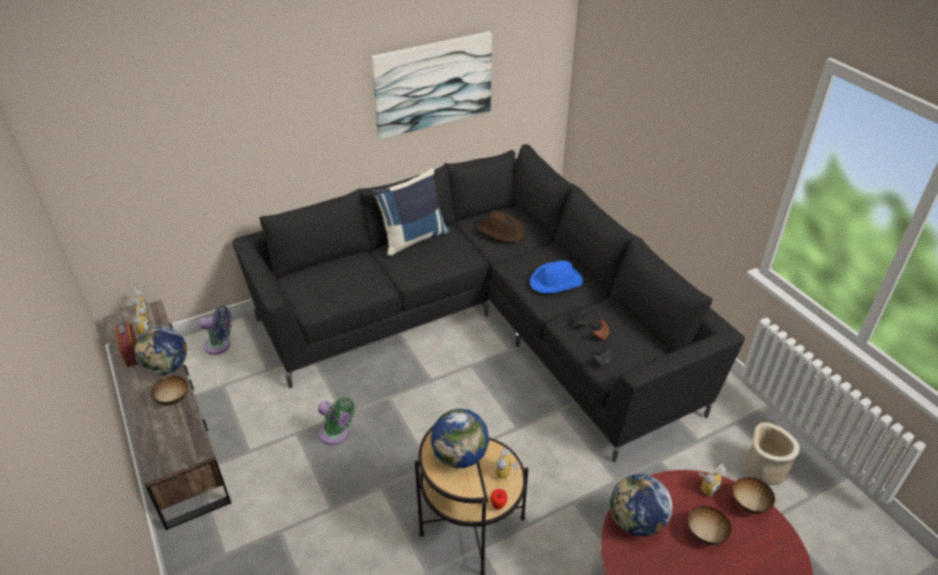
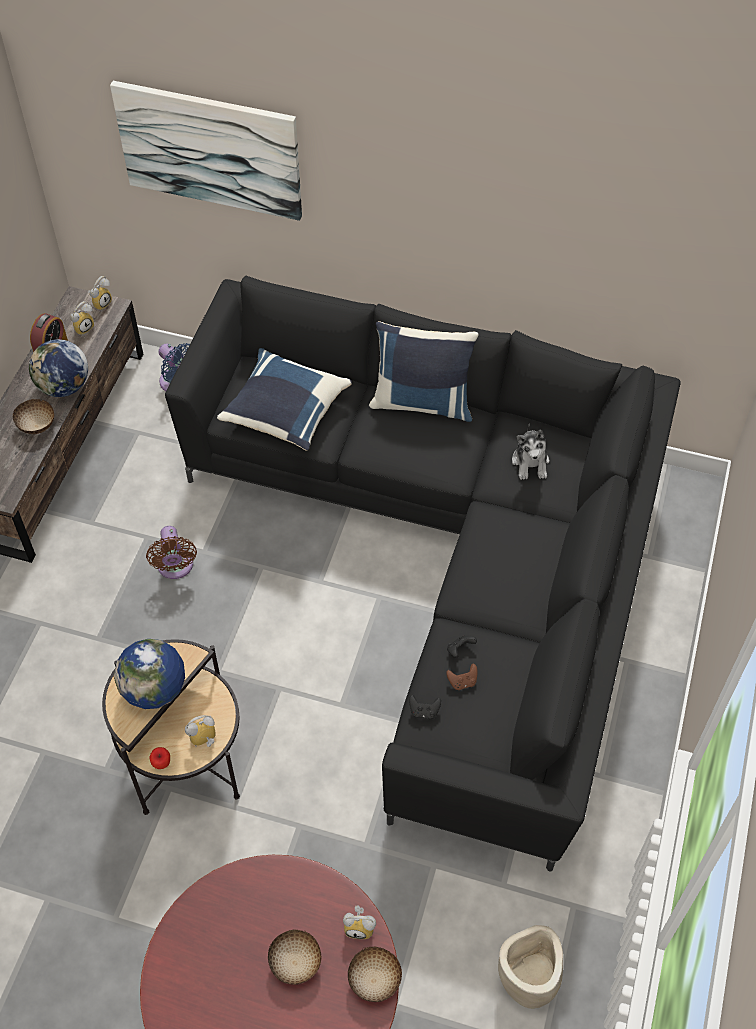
camera: 45 degrees right, 15 degrees up
(336, 435) = (175, 567): green fan -> brown fan
(343, 286) = (285, 413): none -> blue pillow
(433, 84) = (535, 223): picture -> picture (210, 149)
(501, 230) = (530, 462): brown hat -> plush toy
(556, 281) = (503, 578): blue hat -> none
(636, 522) = (252, 892): globe -> none

